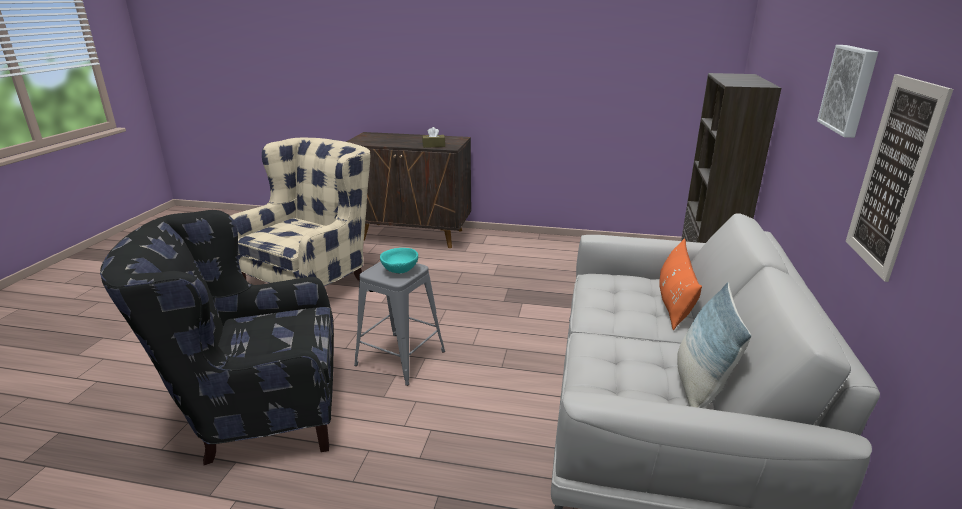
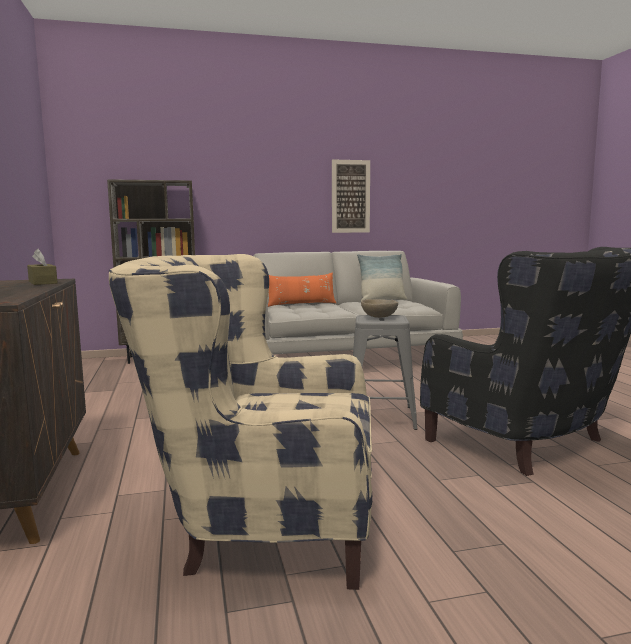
camera: 115 degrees left, 15 degrees down
(399, 270) = (379, 317): turquoise bowl -> beige bowl
(850, 89) = (291, 171): picture -> none

